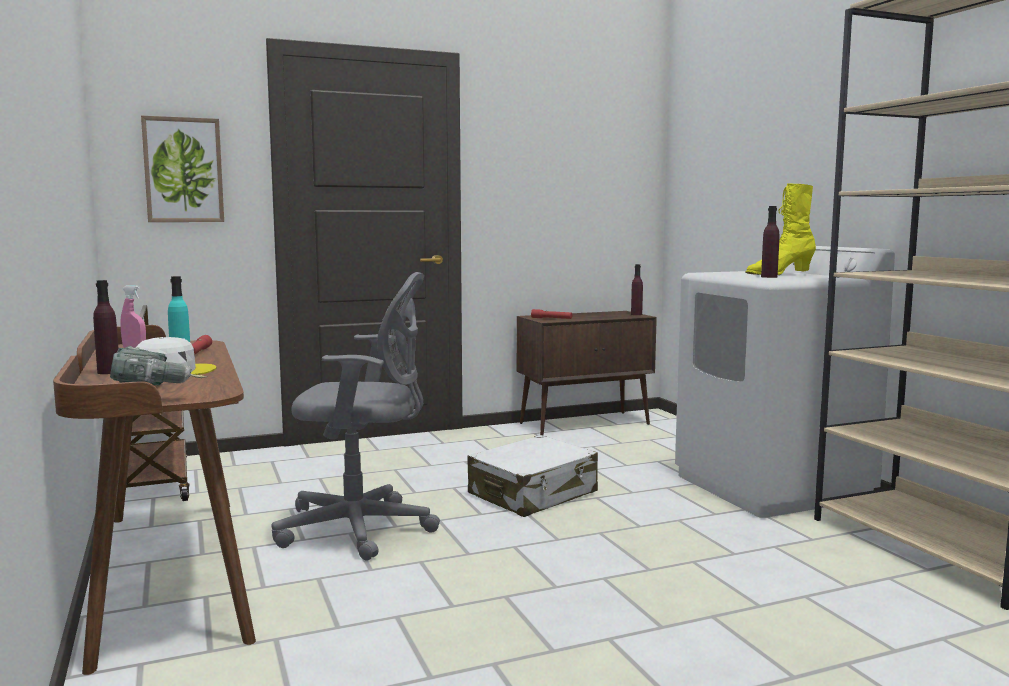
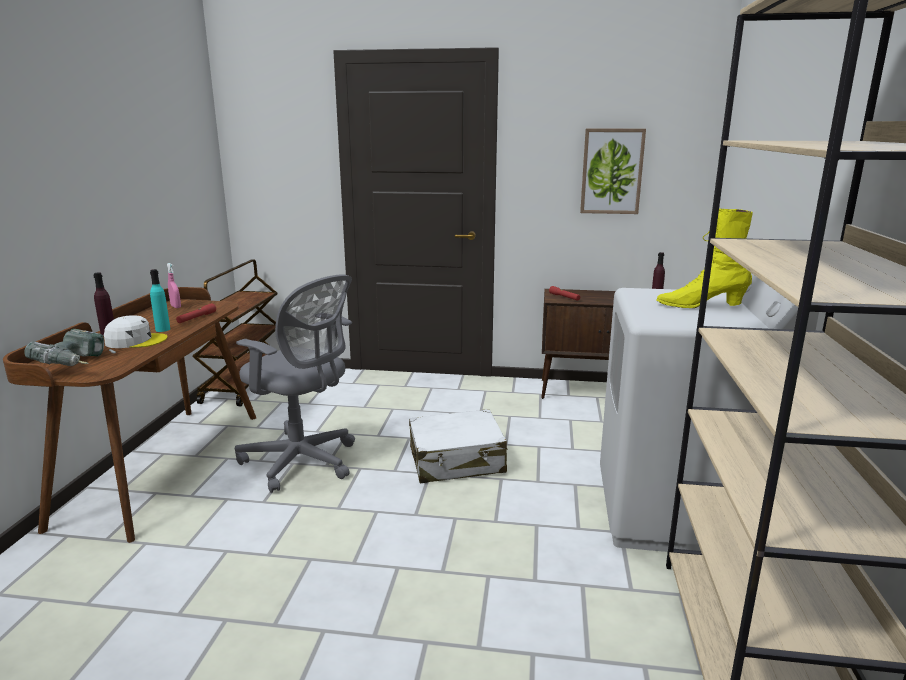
camera: 30 degrees right, 10 degrees up
(183, 170) = (277, 160): picture -> picture (612, 171)
(769, 277) = (670, 311): purple bottle -> none

